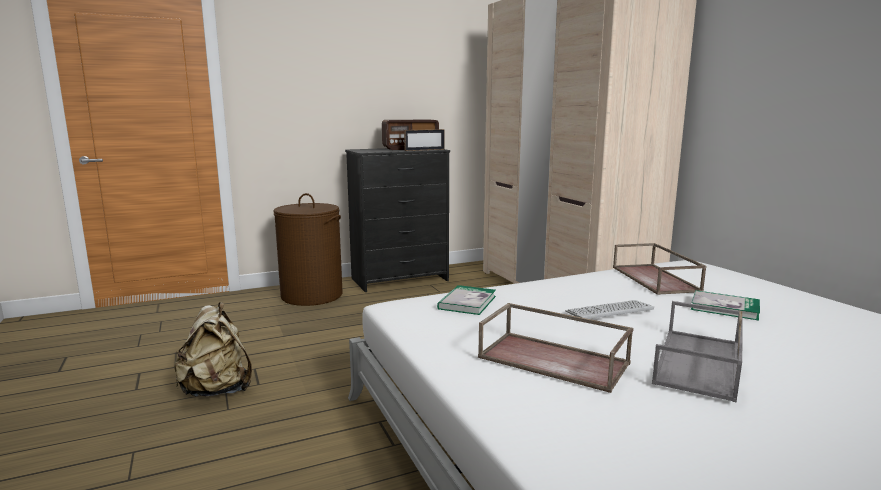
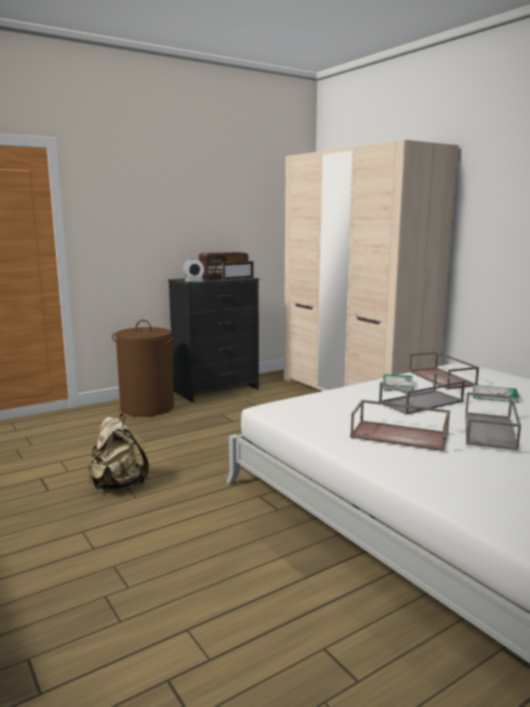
camera: 10 degrees left, 0 degrees up
(369, 151) = (194, 281): none -> alarm clock
(467, 302) = (318, 402): book -> book (397, 385)
(609, 311) = (421, 402): keyboard -> grey tray

